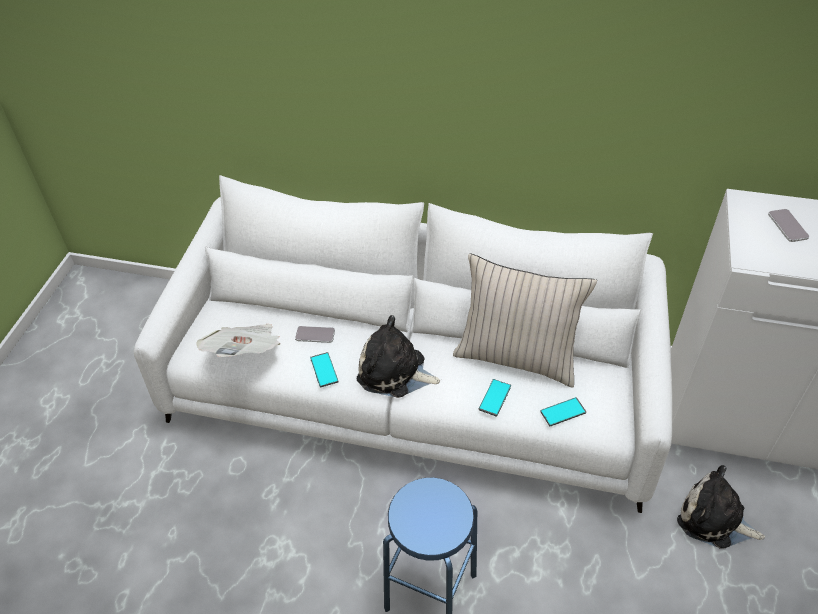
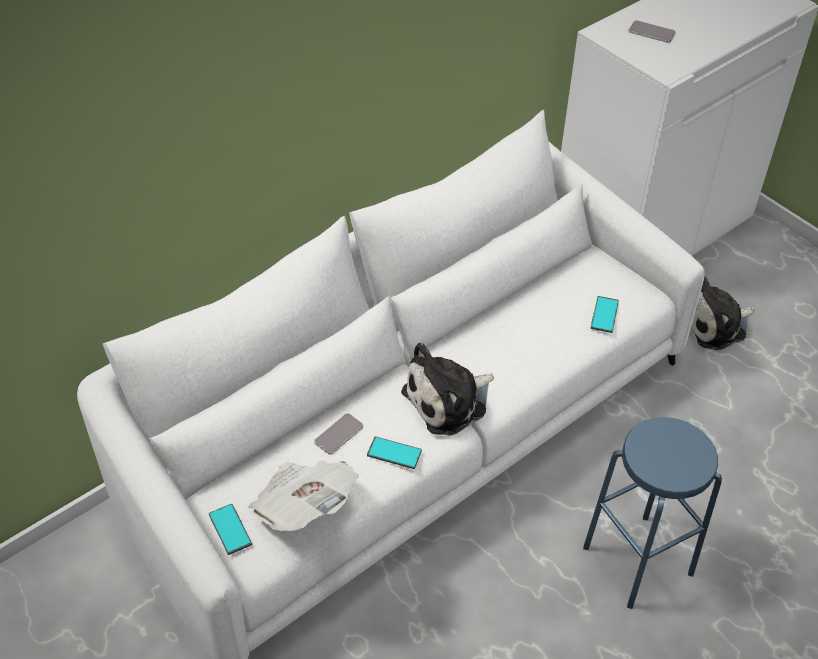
camera: 55 degrees left, 0 degrees up
(495, 398) = (549, 348): phone -> phone (230, 529)
(517, 356) = (516, 304): beige pillow -> none

